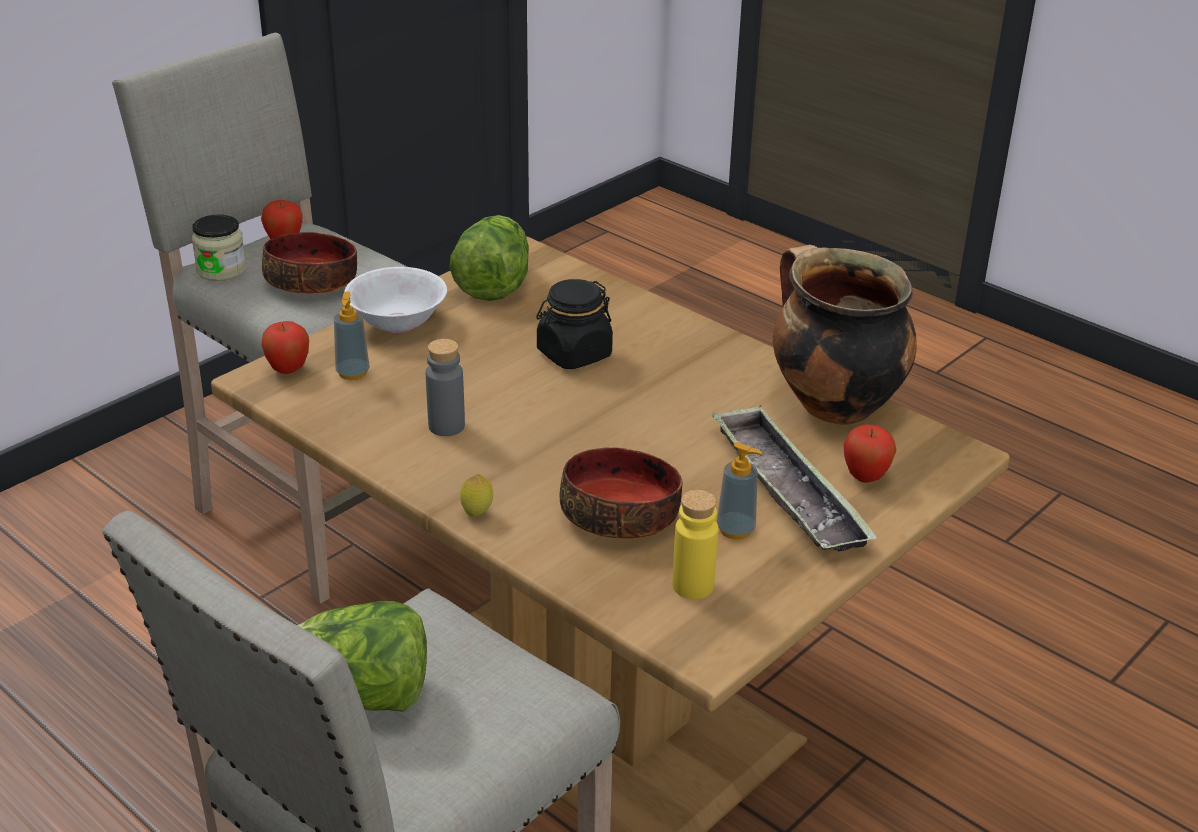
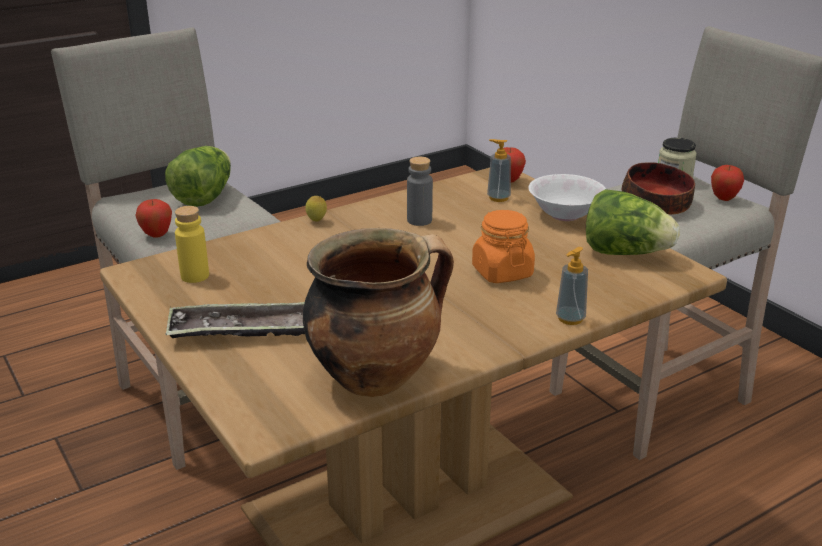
camera: 105 degrees right, 5 degrees down
(574, 354) = (502, 272): black jar -> orange jar
(621, 515) = (284, 263): bowl -> none
(735, 530) = (238, 300): soap dispenser -> soap dispenser (570, 318)
(865, 477) = (262, 368): apple -> apple (157, 235)

